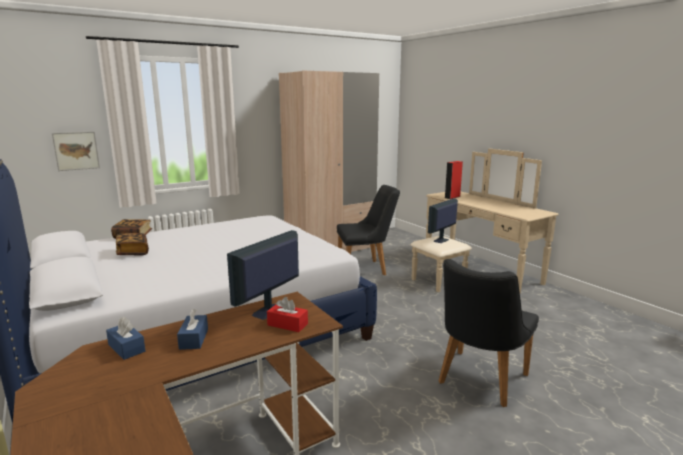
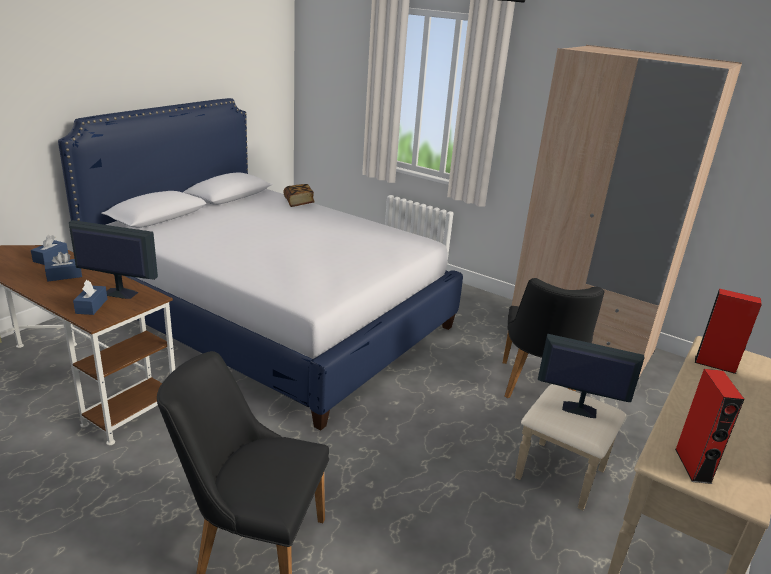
camera: 65 degrees right, 10 degrees up
(76, 151) = (347, 106): picture -> none
(133, 252) = (255, 213): book -> none
(287, 324) = (91, 306): red tissue box -> blue tissue box
(366, 268) = (538, 389): black chair -> black chair turned 45 degrees clockwise
(525, 213) = (693, 465): none -> red speaker

